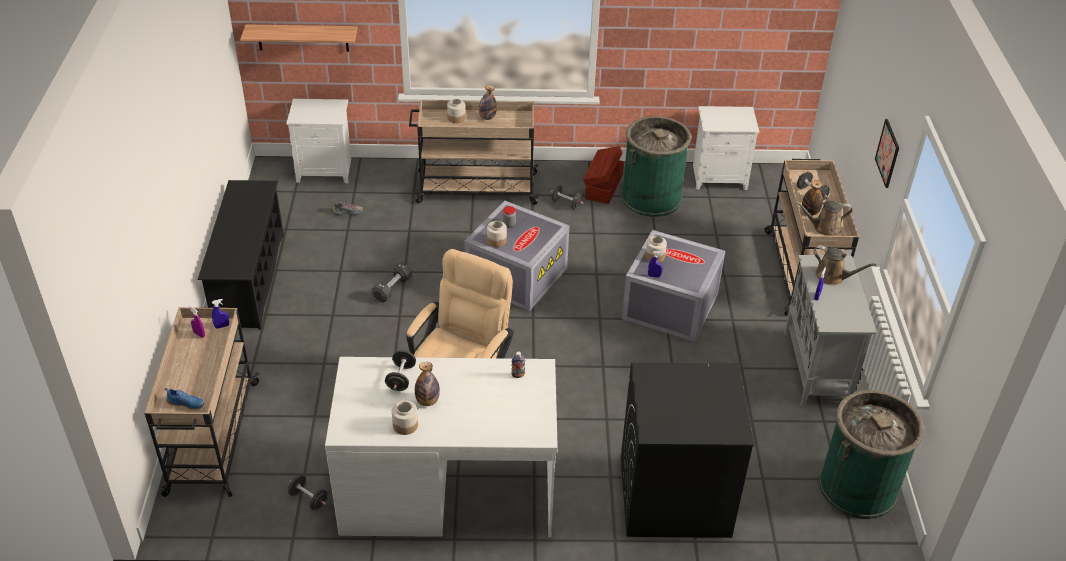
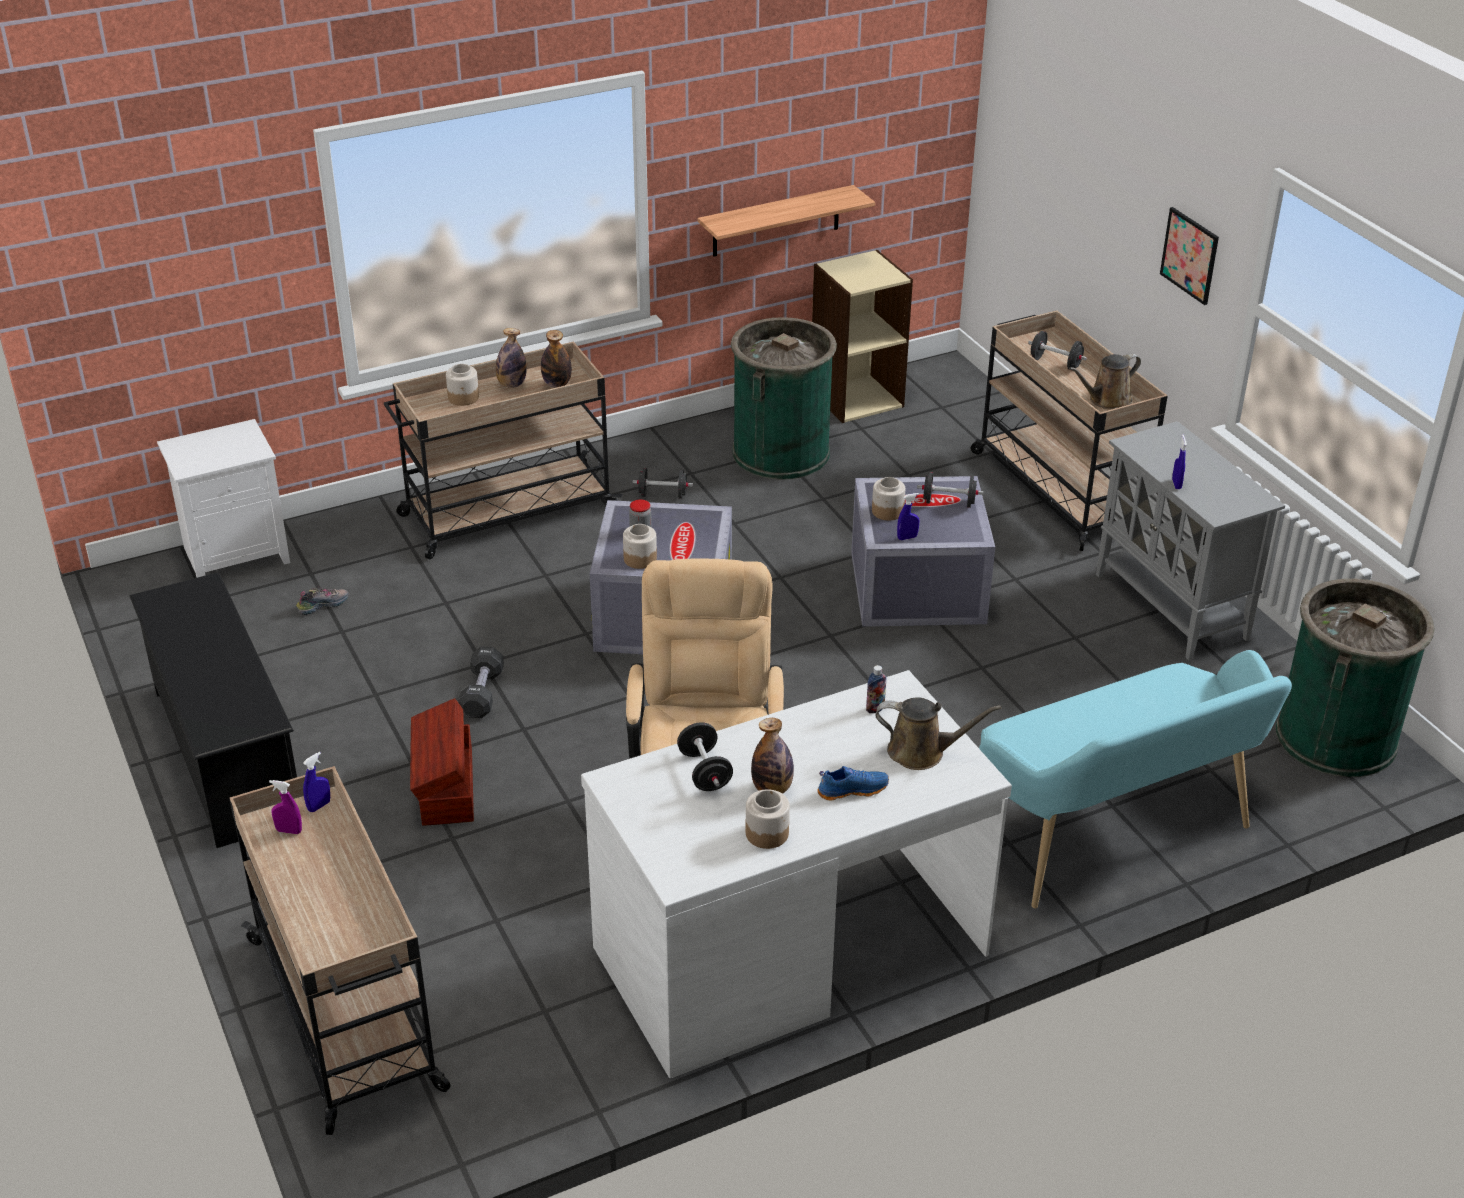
camera: 25 degrees left, 5 degrees down
(186, 403) = (352, 940): blue shoe -> blue shoe (852, 789)
(303, 37) = (166, 325): shelf -> shelf (776, 221)
(309, 499) = (581, 1045): black dumbbell -> black dumbbell (949, 502)
(603, 186) = (699, 456): brown storage box -> brown storage box (445, 787)
(673, 497) = (1114, 837): black washing machine -> turquoise bench
(719, 177) = (856, 398): white nightstand -> beige bookcase
(810, 212) = (1072, 386): bottle -> bottle (557, 384)
(833, 277) = (1176, 454): brown watering can -> brown watering can (922, 752)

